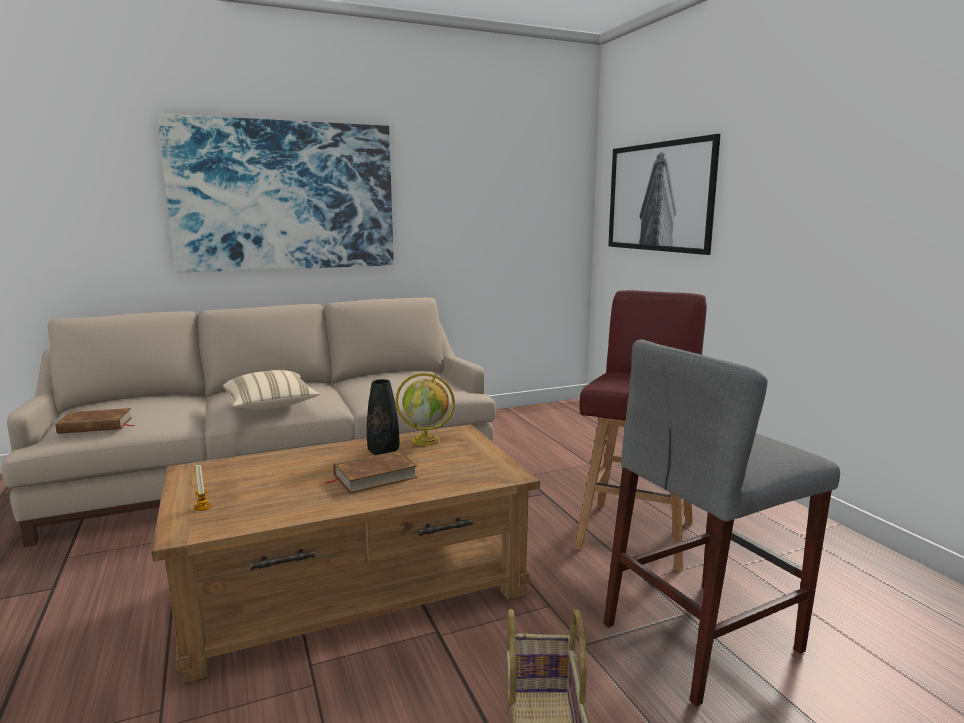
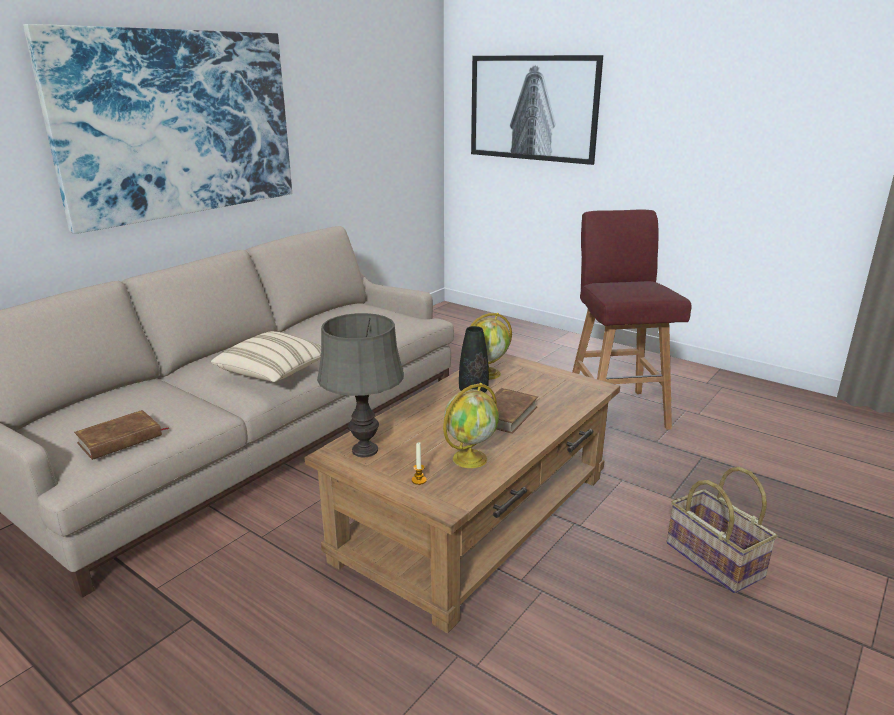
camera: 30 degrees left, 10 degrees up
(212, 473) = (364, 450): none -> grey table lamp
(275, 503) = (470, 458): none -> globe
(702, 637) = (727, 468): grey stool -> none

